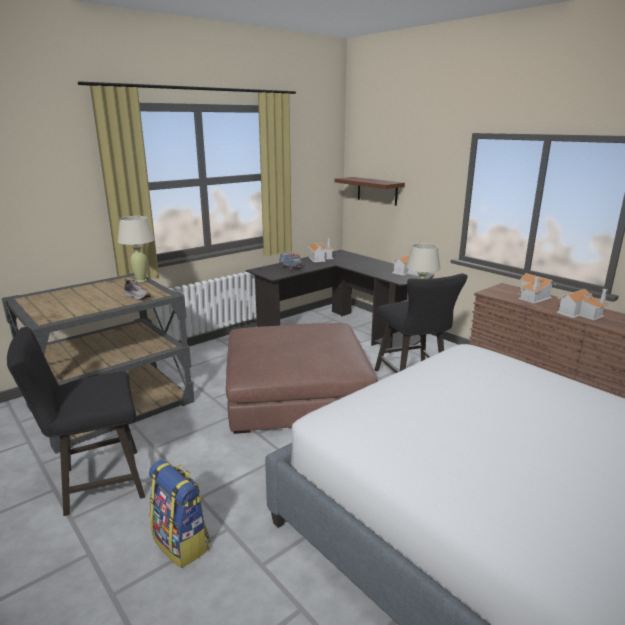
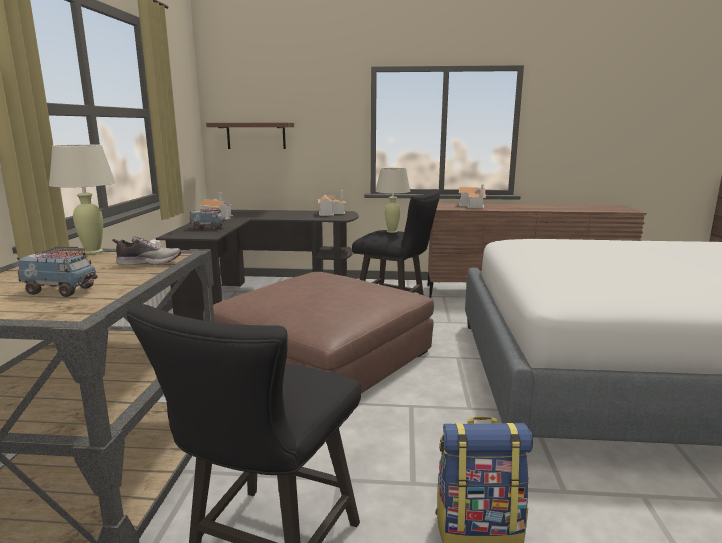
camera: 45 degrees left, 5 degrees down
(74, 304) = (61, 291): none -> toy truck
(580, 313) = (520, 208): toy house -> none

